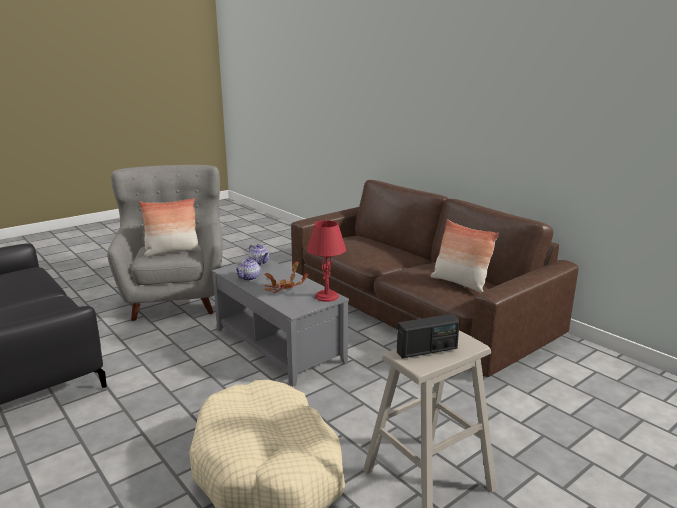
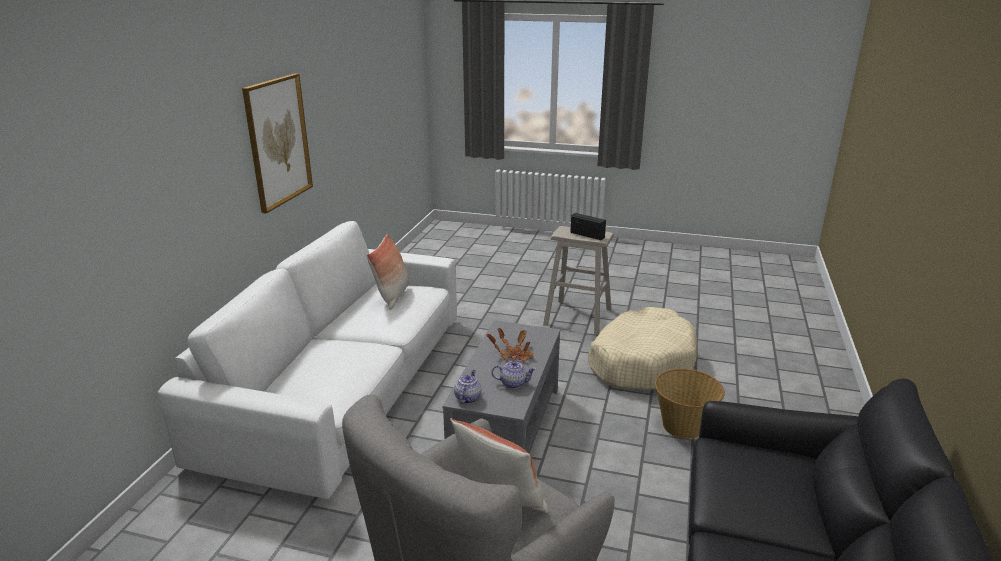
camera: 125 degrees left, 5 degrees up
(151, 427) = (683, 426): none -> basket
(327, 296) = (503, 329): red table lamp -> none
(414, 306) = (343, 384): brown sofa -> white sofa
(522, 112) = (278, 141): none -> picture

